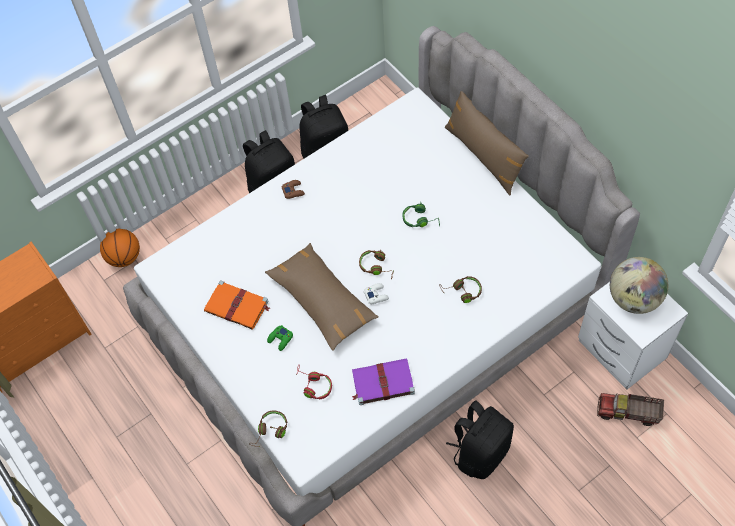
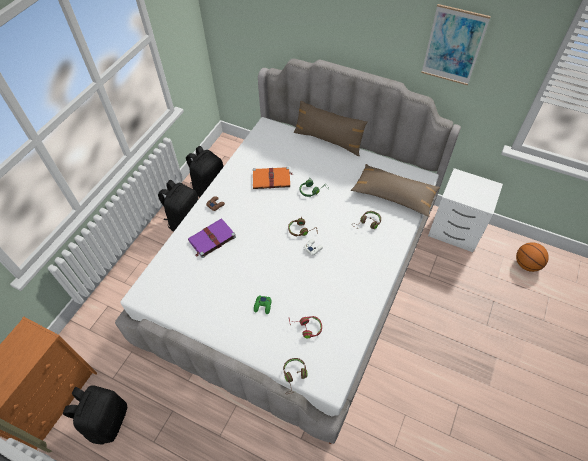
camera: 30 degrees left, 5 degrees down
(124, 257) = (98, 307): basketball -> basketball (526, 264)
(237, 307) = (218, 297): orange book -> orange book (272, 179)
(322, 300) = (277, 267): brown pillow -> brown pillow (394, 195)
(382, 382) = (352, 304): purple book -> purple book (211, 239)
(480, 452) = (414, 329): black backpack -> black backpack (107, 420)
(628, 413) = (483, 265): toy truck -> none
(633, 299) = (467, 188): globe -> none
(636, 111) = (453, 46): none -> picture

